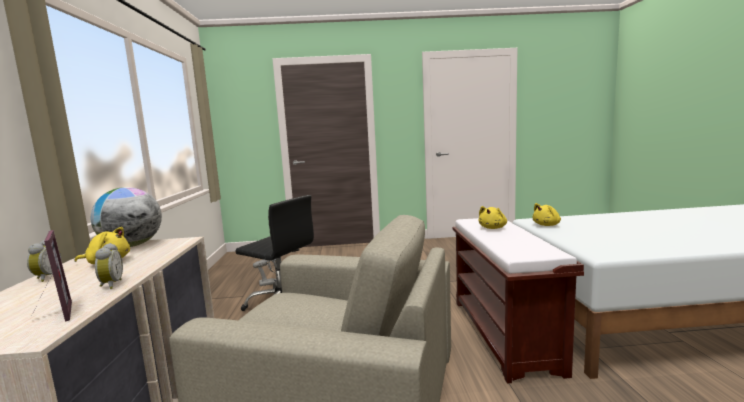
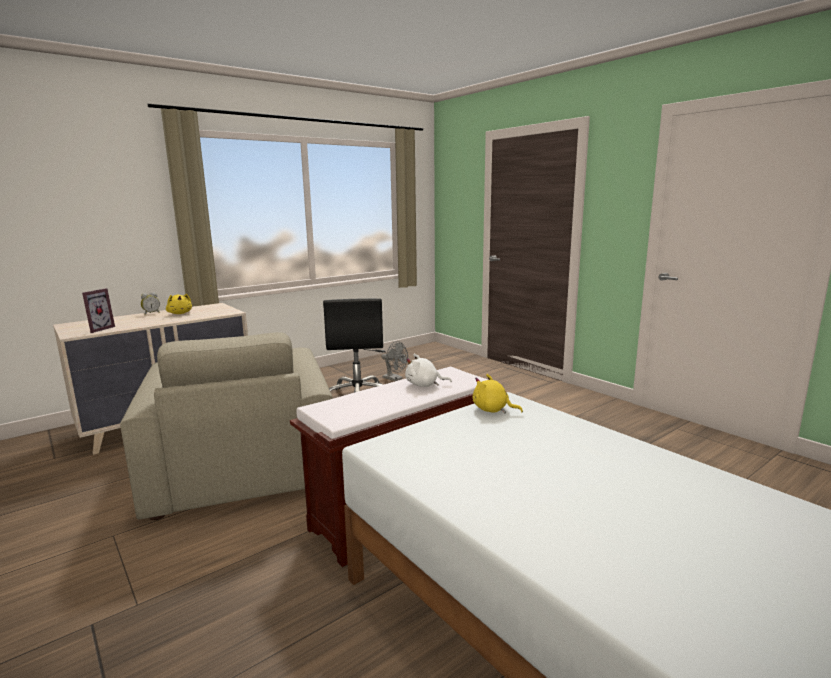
camera: 55 degrees right, 5 degrees up
(110, 285) = (140, 324): alarm clock -> none
(132, 245) = (216, 307): globe -> none
(493, 228) = (424, 385): yellow plush toy -> white plush toy

